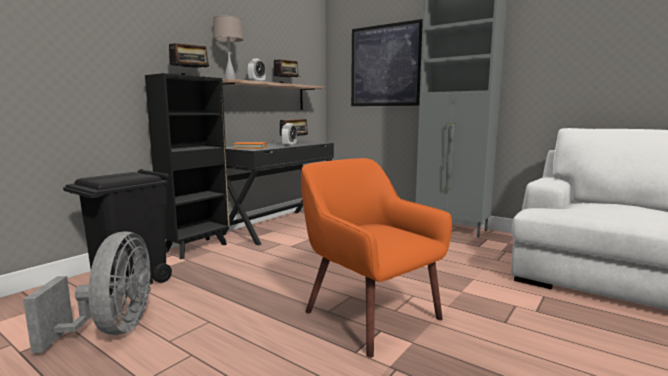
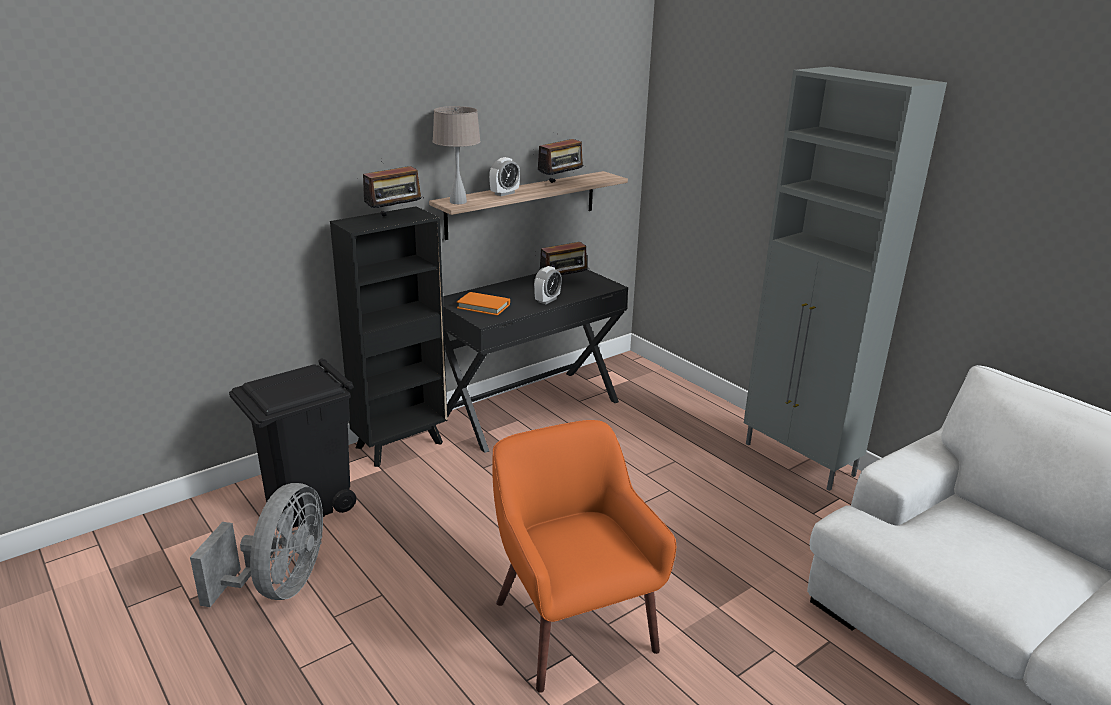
camera: 15 degrees right, 15 degrees up
(385, 66) = (737, 155): picture -> none

